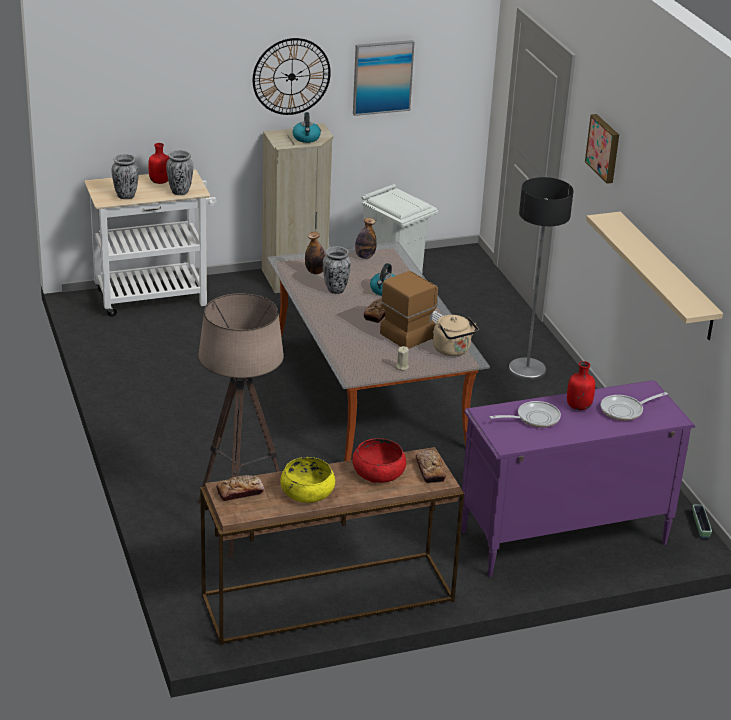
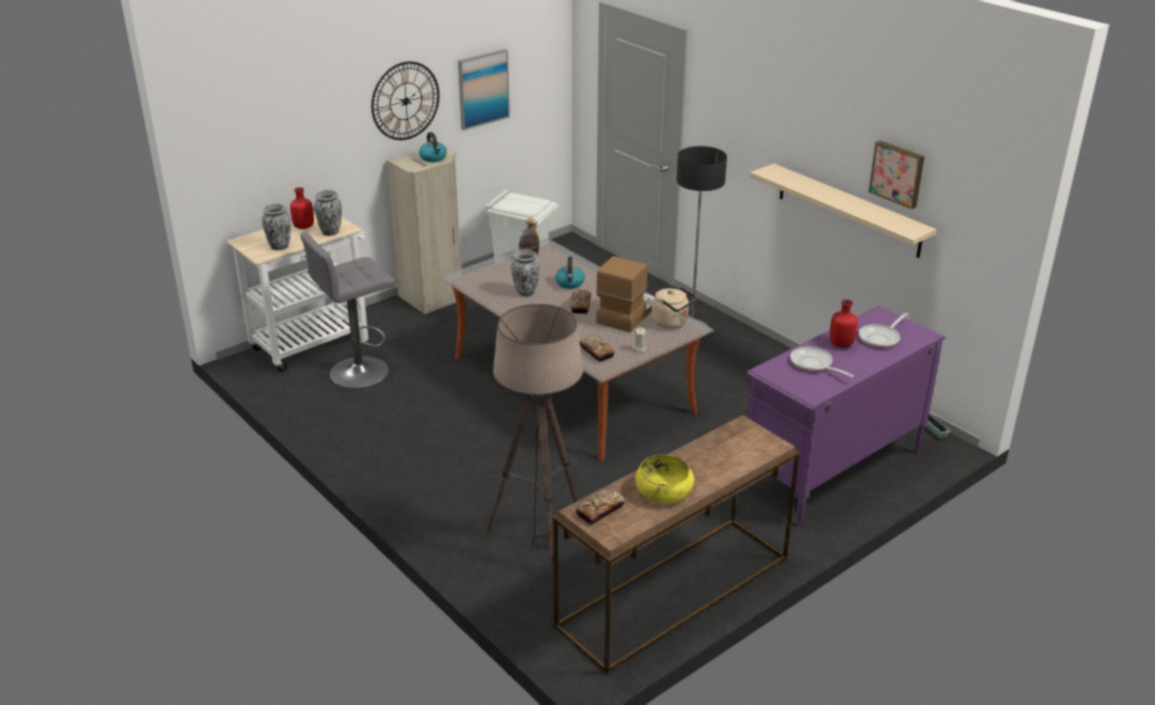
camera: 20 degrees left, 0 degrees up
(178, 333) = (358, 372): none -> grey stool
(315, 271) = (495, 280): bottle -> none
(378, 472) = (713, 453): red bowl -> none
(430, 470) = (757, 438): bread -> bread (596, 351)
(534, 418) = (814, 364): frying pan -> frying pan turned 90 degrees counterclockwise
(604, 148) = (743, 108): picture -> picture (898, 173)

